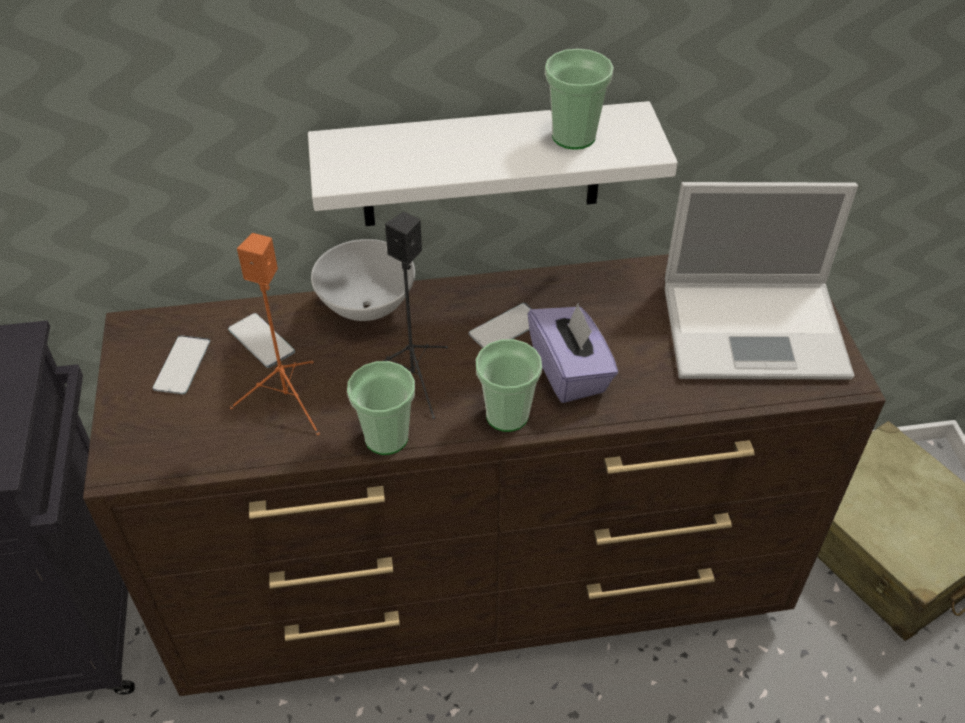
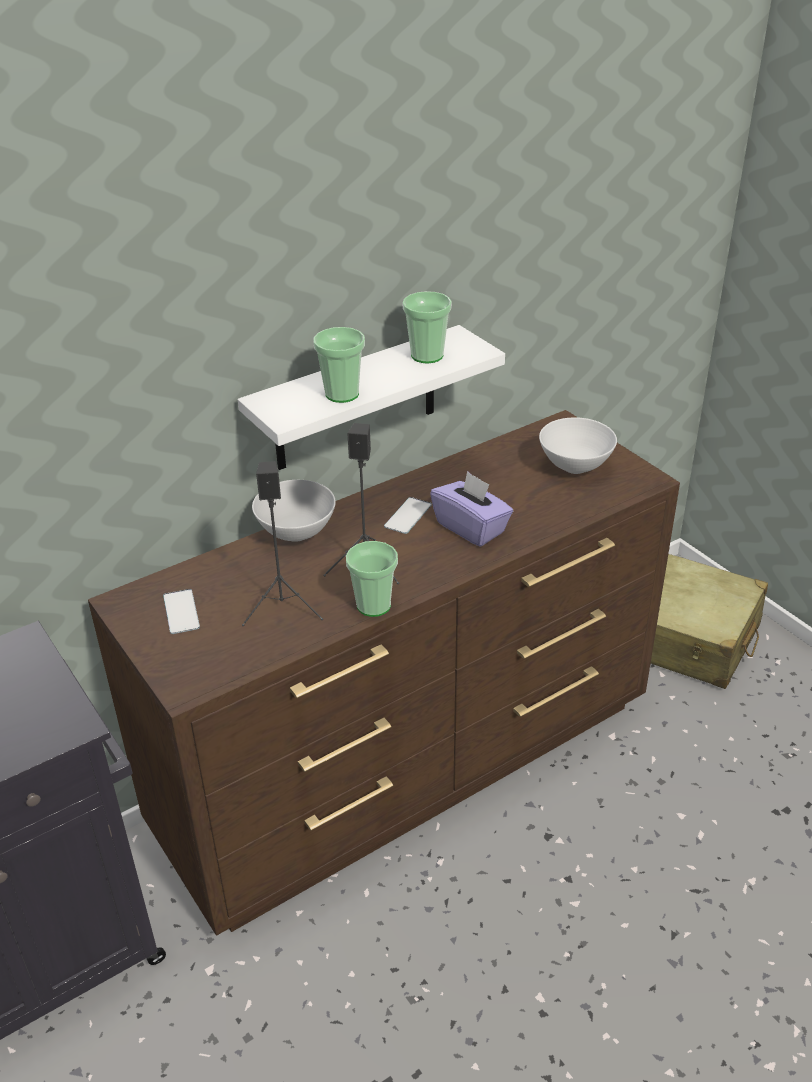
camera: 25 degrees left, 10 degrees down
(261, 341) = (232, 578): phone -> none
(288, 401) = (283, 607): orange speaker -> black speaker
(507, 415) = (448, 565): cup -> cup (342, 394)
(757, 329) = (575, 467): laptop -> white bowl

